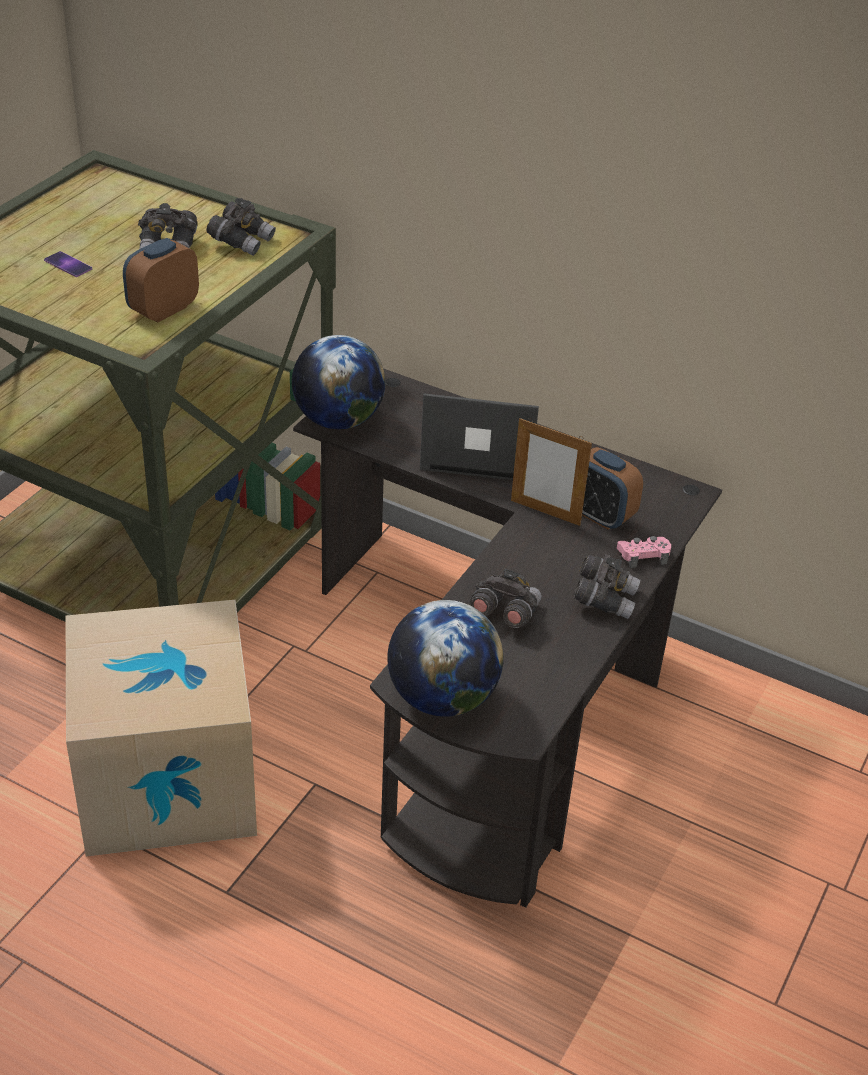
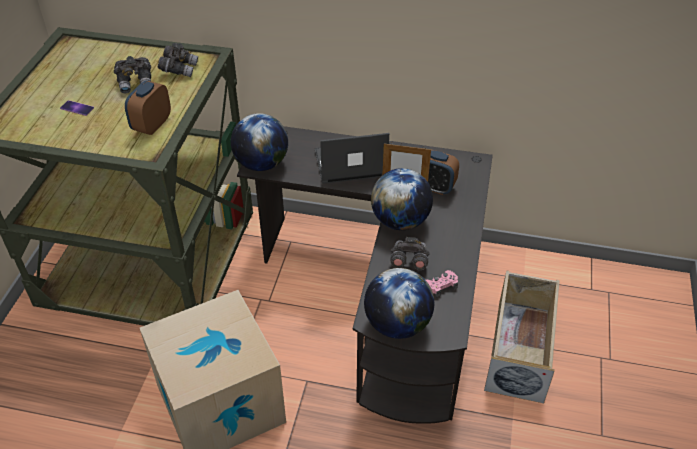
camera: 15 degrees left, 5 degrees up
(519, 552) = (400, 221): none -> globe
(604, 599) = (459, 237): grey binoculars -> none
(643, 555) = (468, 205): pink game controller -> pink game controller (441, 285)
(689, 831) = (519, 349): none -> beige storage box

